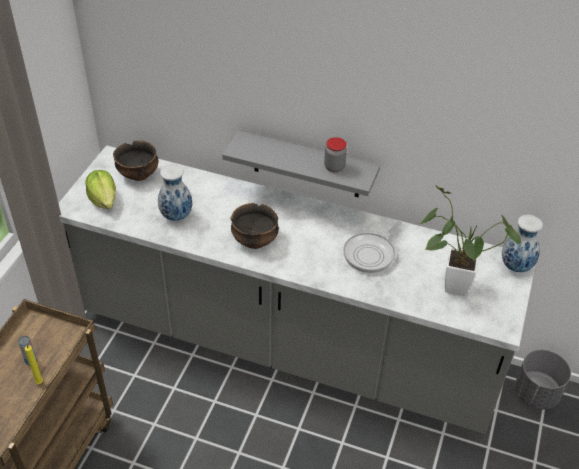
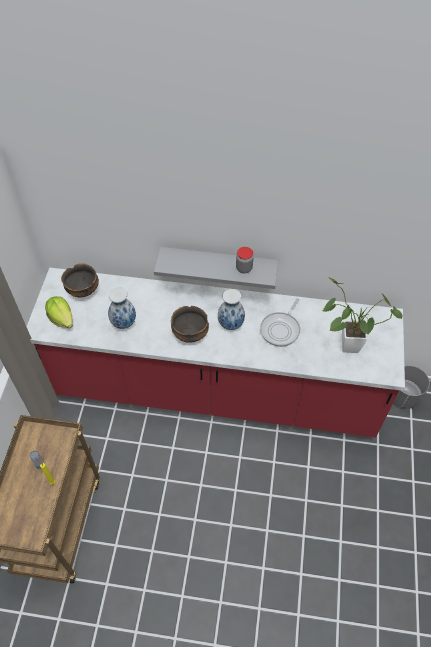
camera: 10 degrees left, 10 degrees up
(286, 345) = (215, 392): grey counter -> red counter
(516, 266) = (389, 320): vase -> vase (231, 324)

